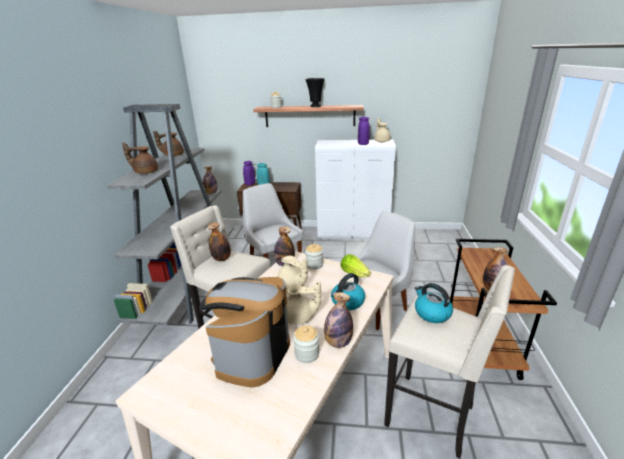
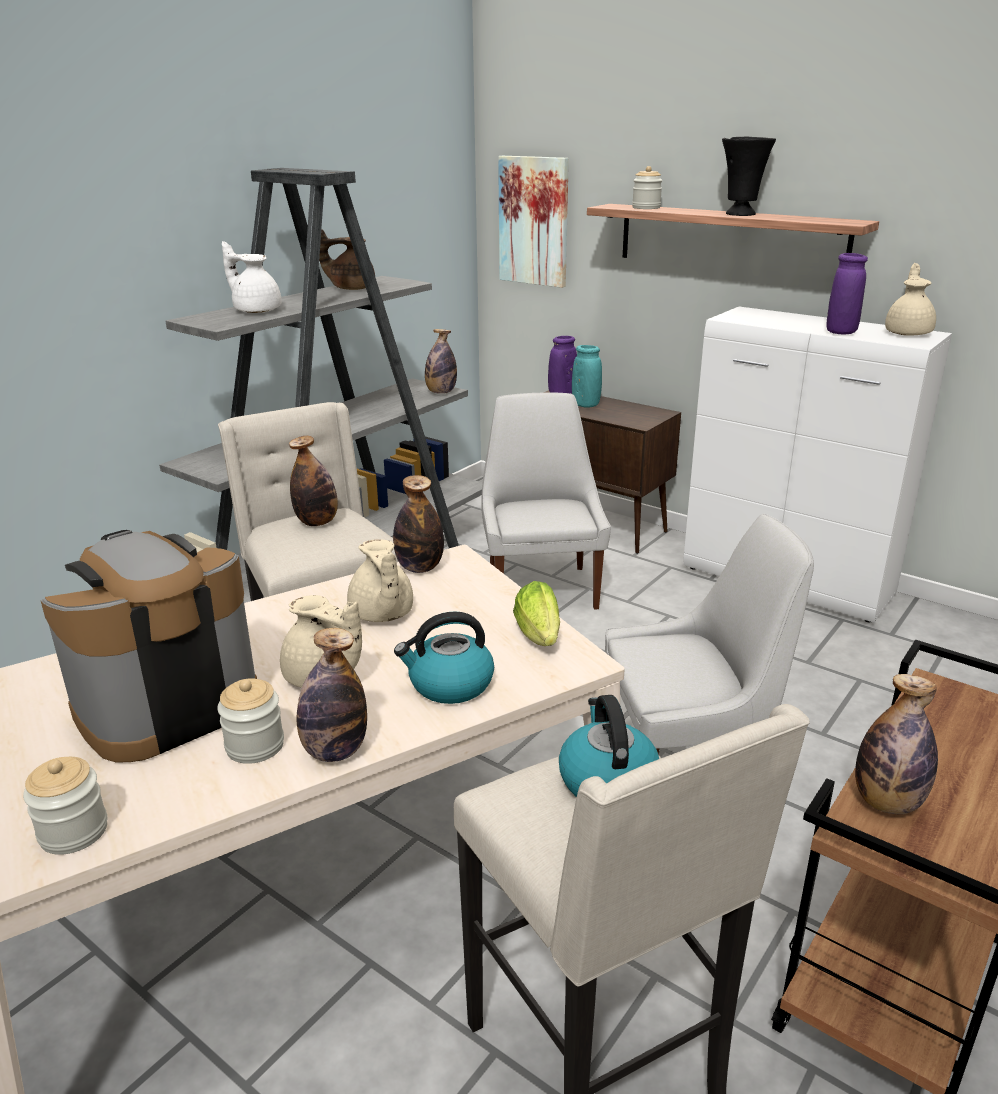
camera: 30 degrees right, 0 degrees up
(145, 172) = (256, 310): brown teapot -> white teapot
(223, 116) = (534, 221): none -> picture
(314, 265) = (476, 588): jar -> jar (73, 832)

